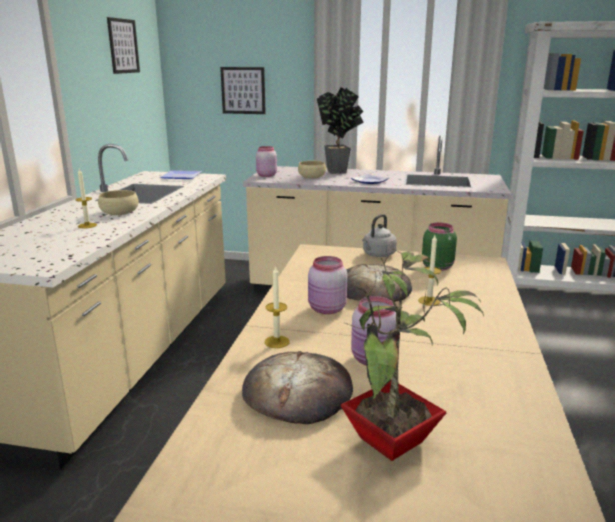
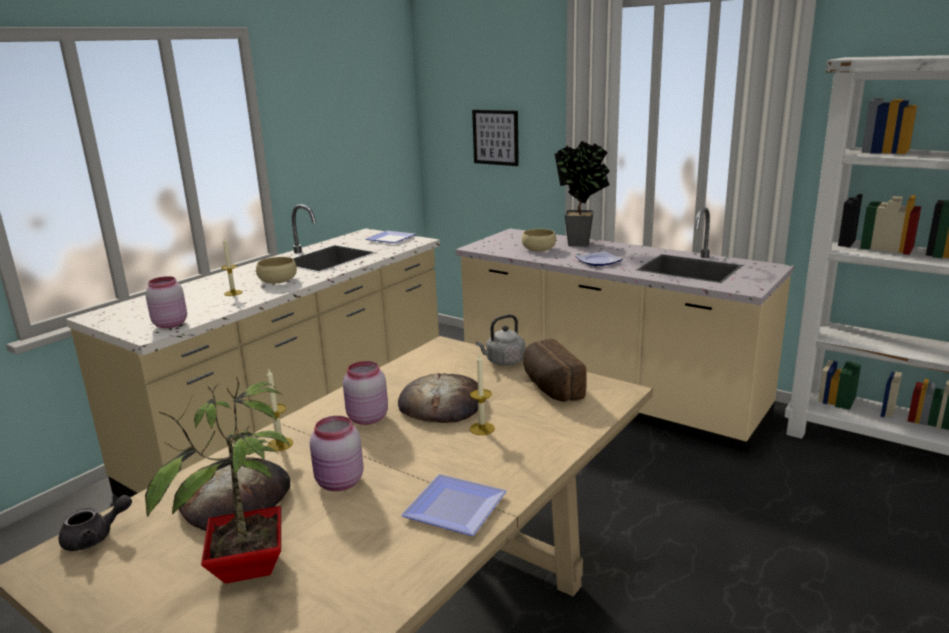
camera: 25 degrees right, 0 degrees up
(123, 46) = (357, 92): picture -> none
(198, 459) = (95, 537): none -> grey teapot
(266, 175) = (490, 242): pink jar -> pink jar (169, 324)
(437, 266) = (550, 387): green jar -> bread
(489, 359) = (451, 509): none -> plate

